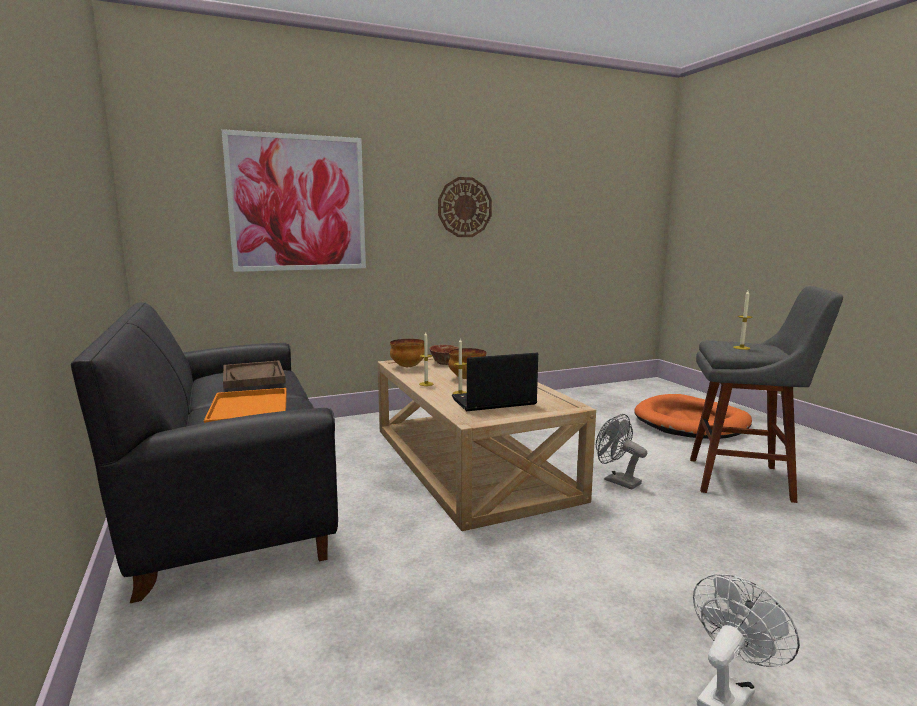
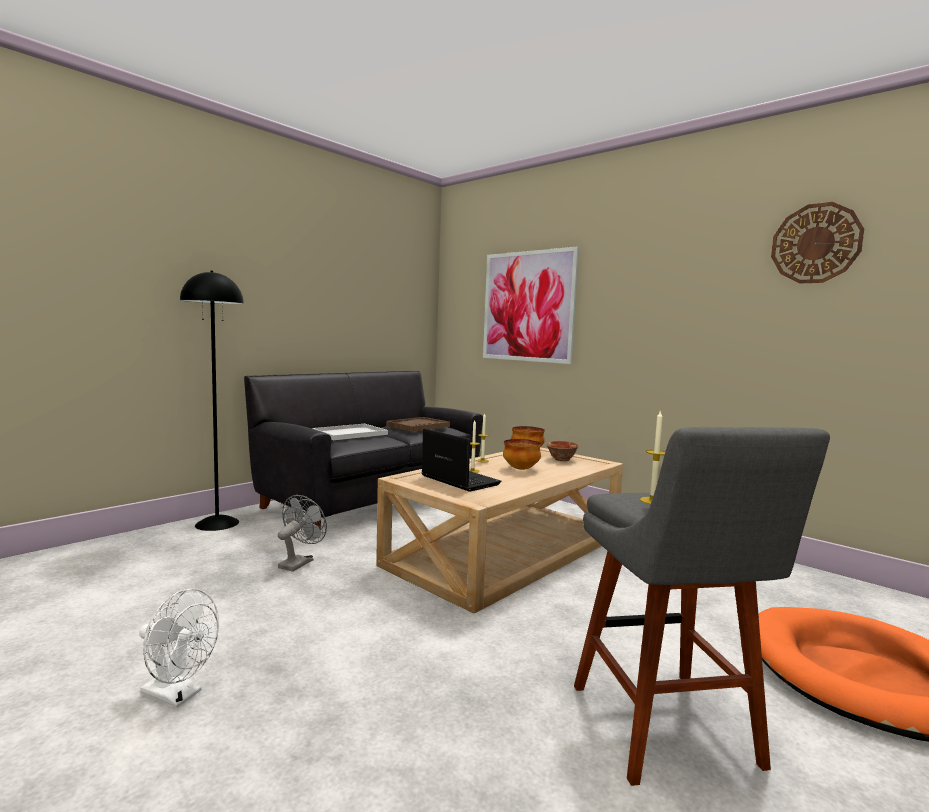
camera: 65 degrees right, 5 degrees down
(156, 658) = (217, 523): none -> black floor lamp
(248, 409) = (350, 433): orange tray -> white tray
(464, 207) = (677, 306): wall clock -> wall clock (815, 243)
(617, 480) = (545, 625): grey fan -> grey fan (299, 562)

